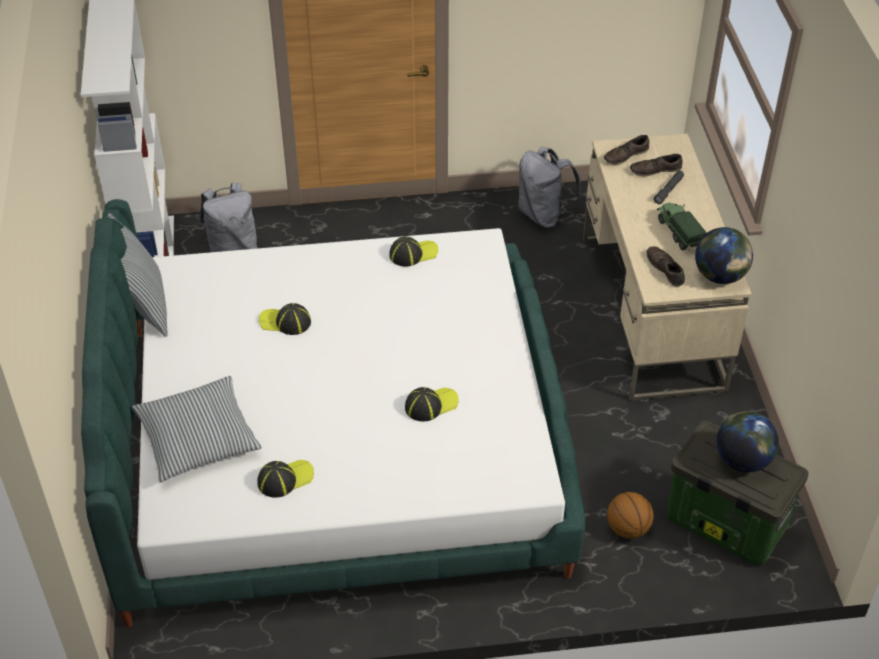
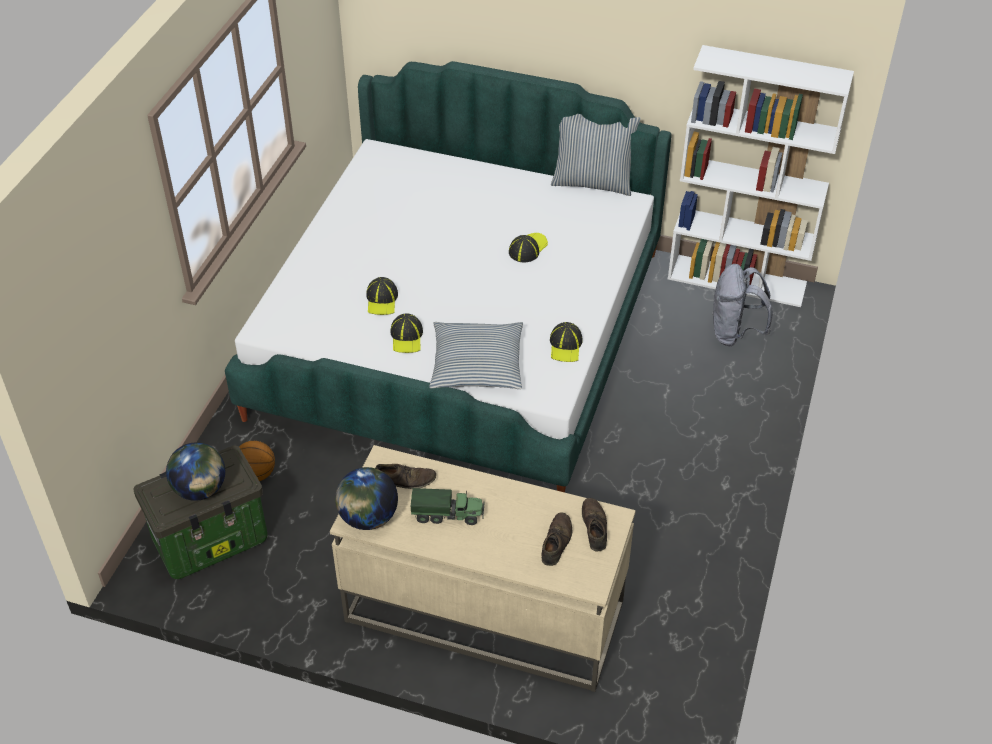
camera: 115 degrees right, 0 degrees up
(198, 437) = (438, 180): pillow -> pillow (477, 365)
(285, 479) = (369, 209): cap -> cap (407, 337)
(544, 215) = (680, 584): grey backpack -> none
(668, 190) = (516, 537): grey flashlight -> none

